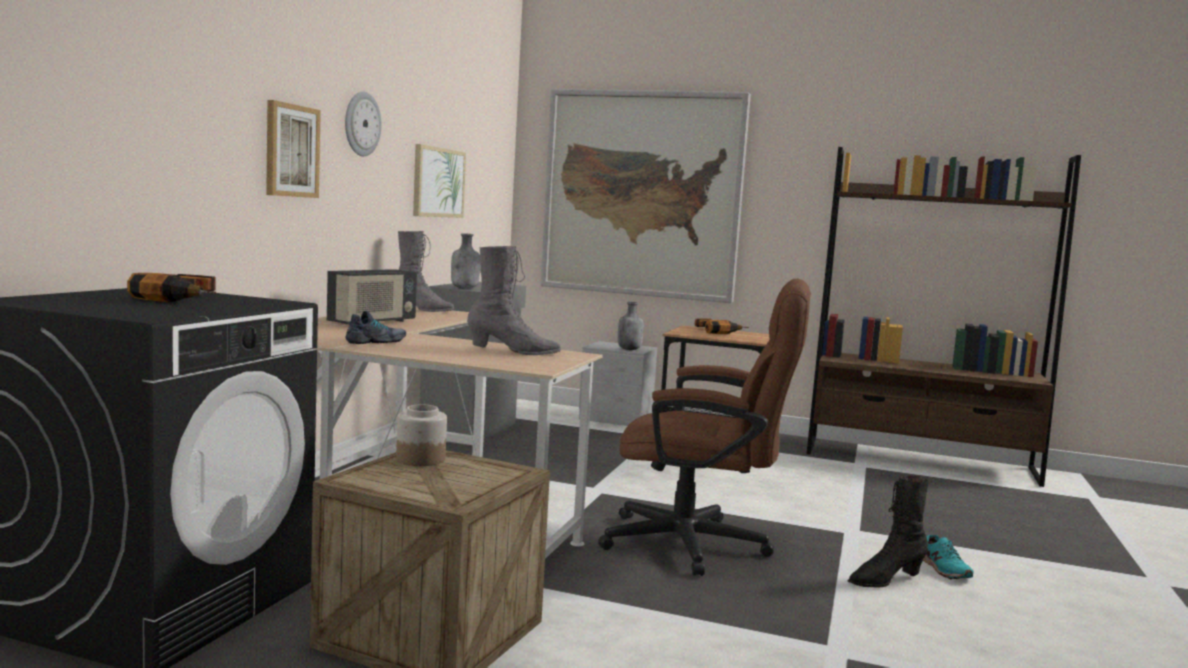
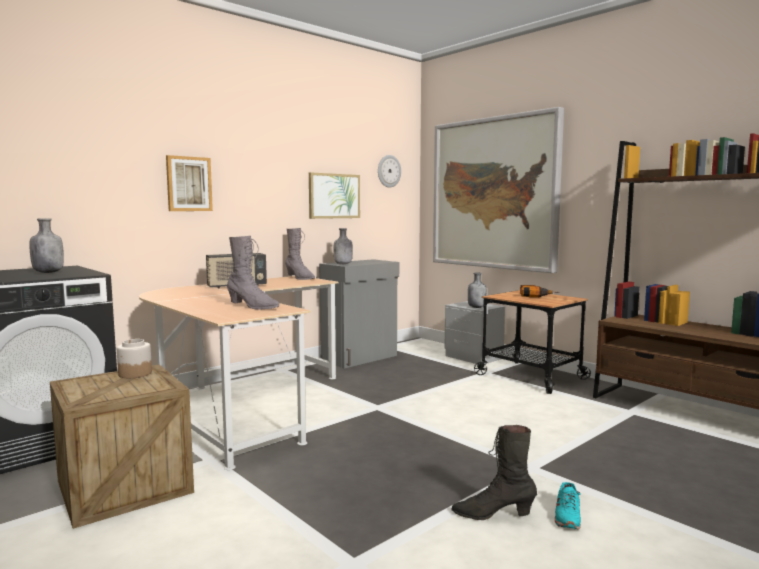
camera: 30 degrees right, 0 degrees up
(186, 299) = (48, 272): power drill -> grey bottle
(361, 124) = (253, 163): wall clock -> wall clock (388, 171)
(377, 341) = (193, 298): shoe -> none
(701, 545) = (385, 458): brown office chair -> none

